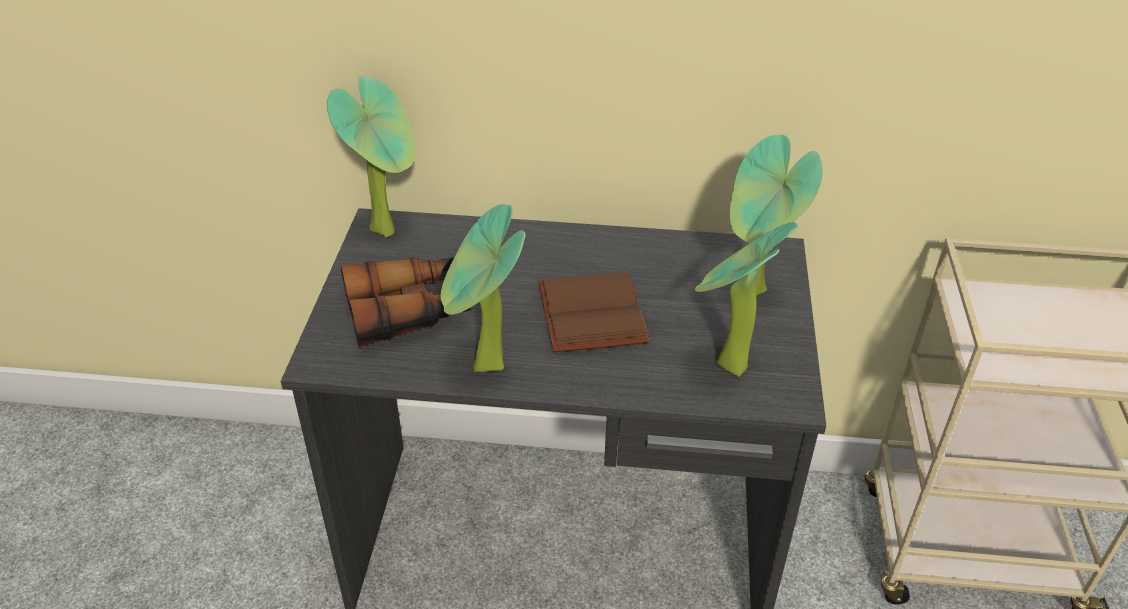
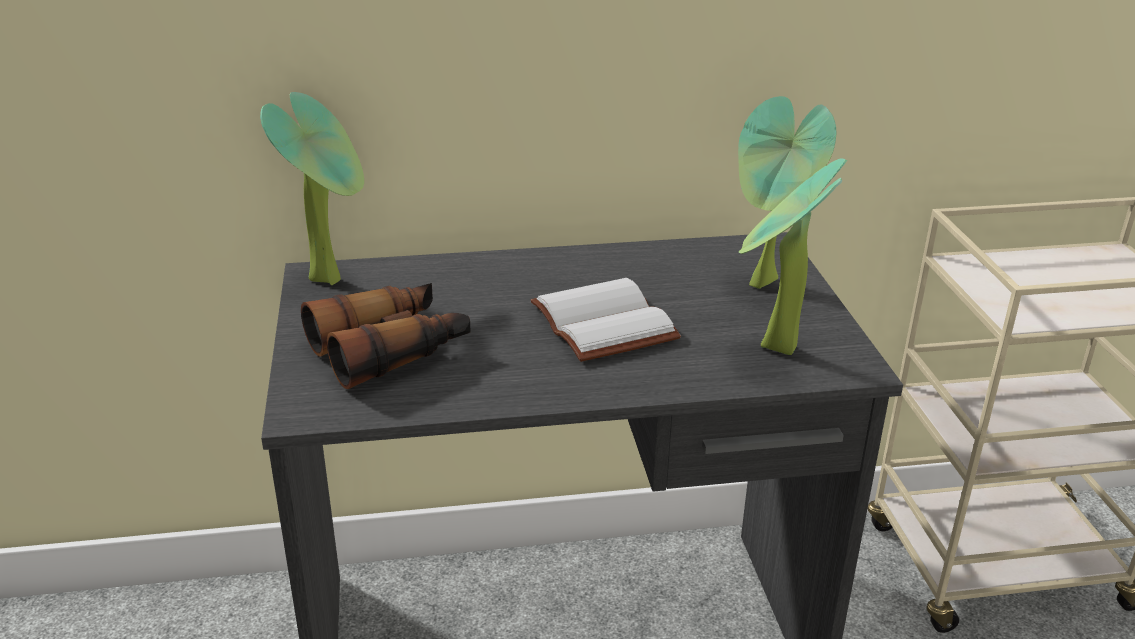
camera: 15 degrees left, 10 degrees down
(486, 371) = (510, 391): potted plant -> none
(588, 313) = (599, 323): brown book -> white book

